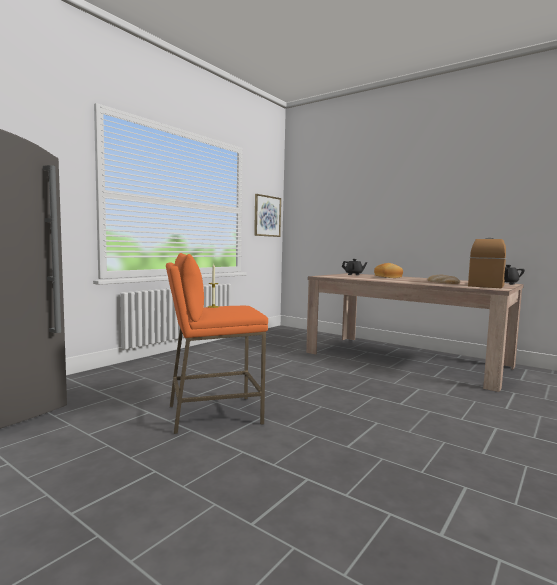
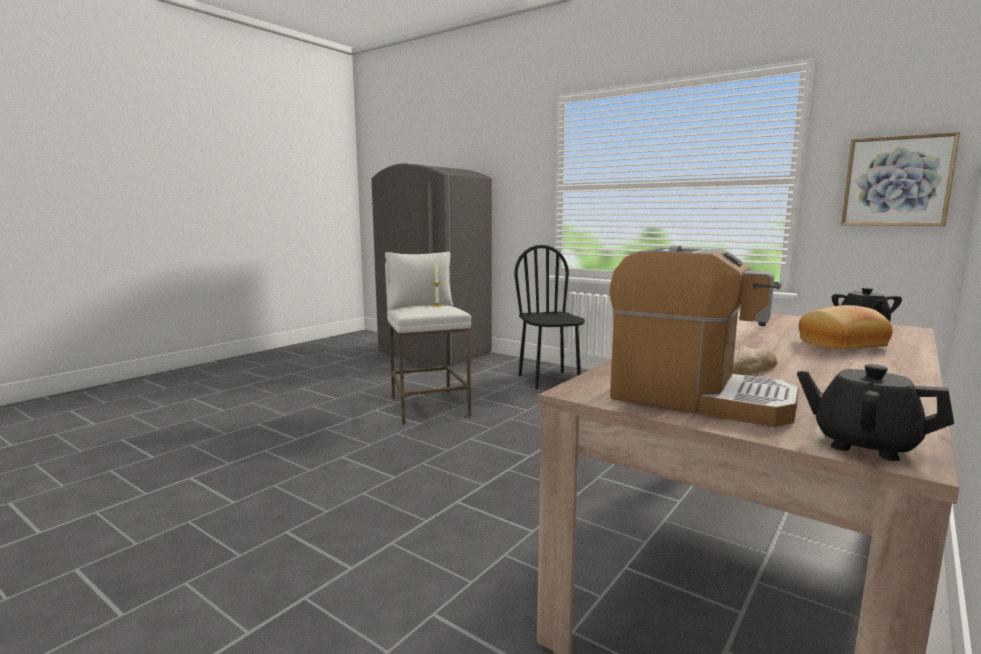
camera: 90 degrees right, 5 degrees up
(159, 371) = (549, 380): none -> black chair
(213, 415) = (428, 406): orange stool -> white stool

